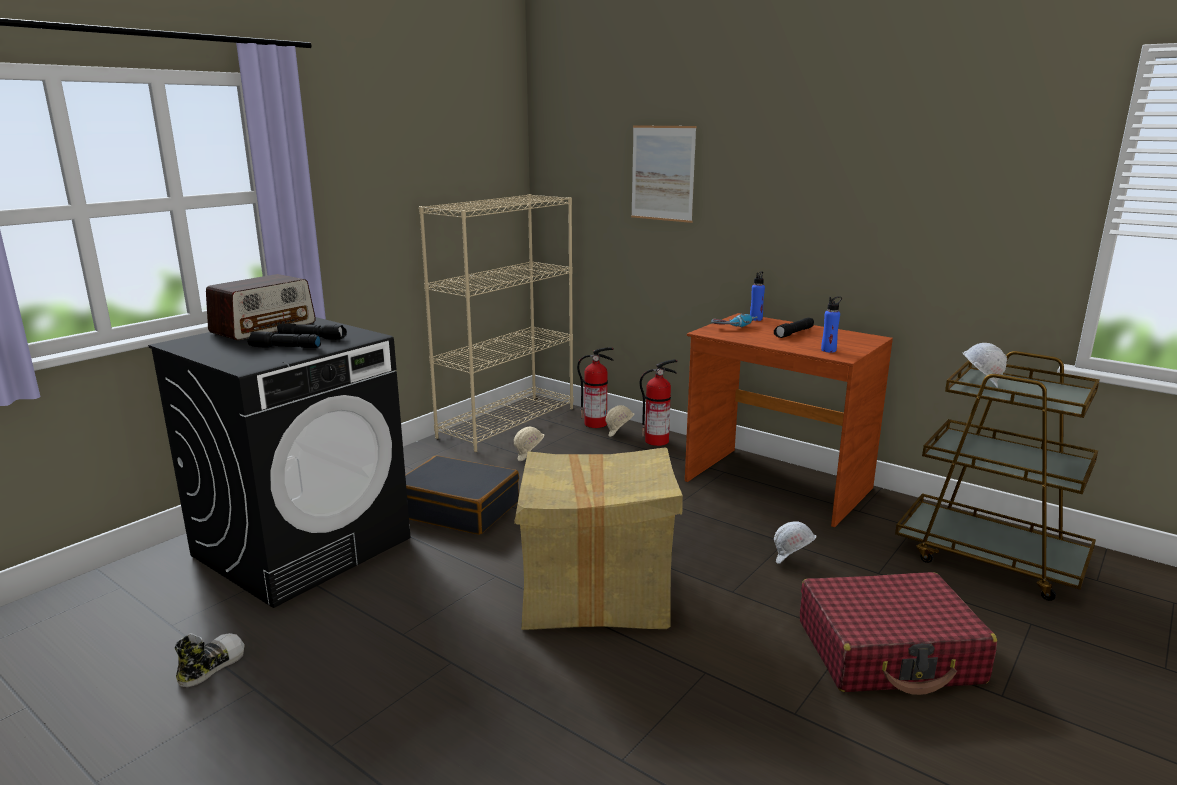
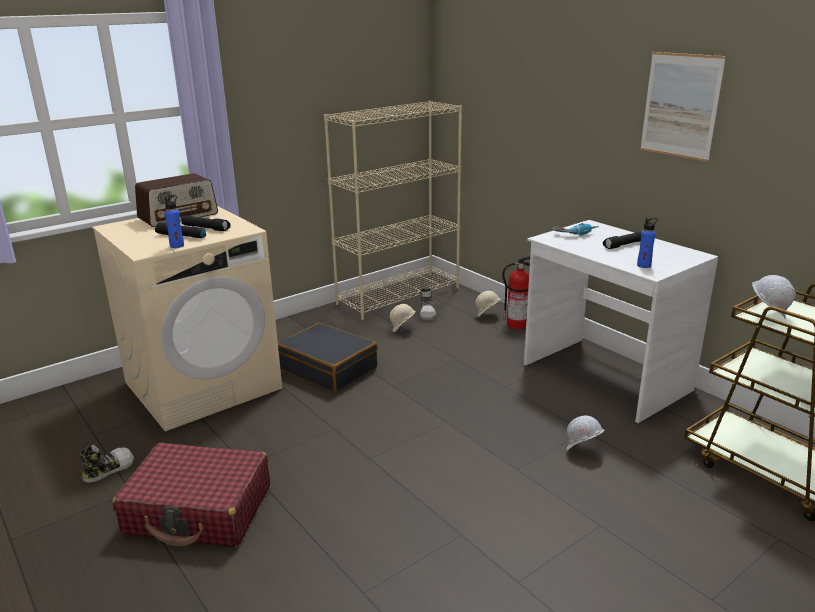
camera: 15 degrees right, 5 degrees up
(303, 546) = (204, 385): black washing machine -> beige washing machine
(550, 438) = (427, 313): none -> shoe
(596, 424) = (472, 303): fire extinguisher -> none
(596, 594) = (404, 454): cardboard box -> none
(662, 173) = (534, 88): picture -> picture (680, 106)
(756, 319) = (600, 227): blue bottle -> blue bottle (177, 245)
(776, 485) = (604, 377): brown desk -> white desk
(889, 652) = (628, 543): red suitcase -> red suitcase (199, 510)

